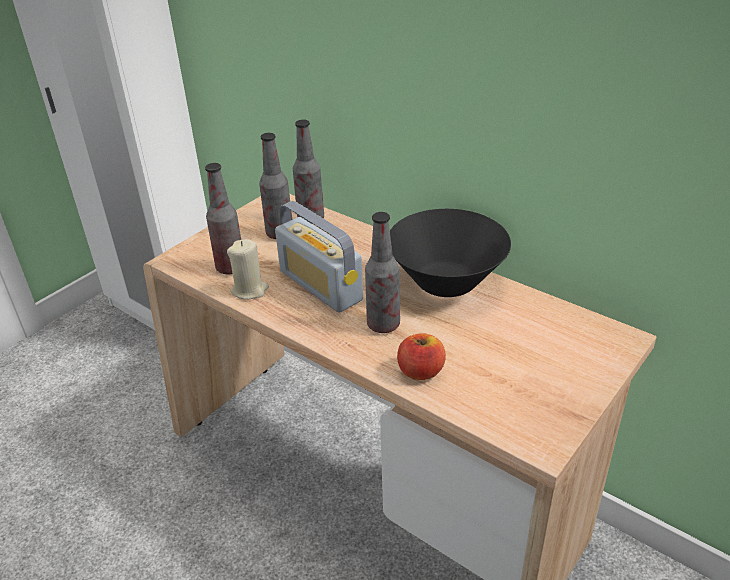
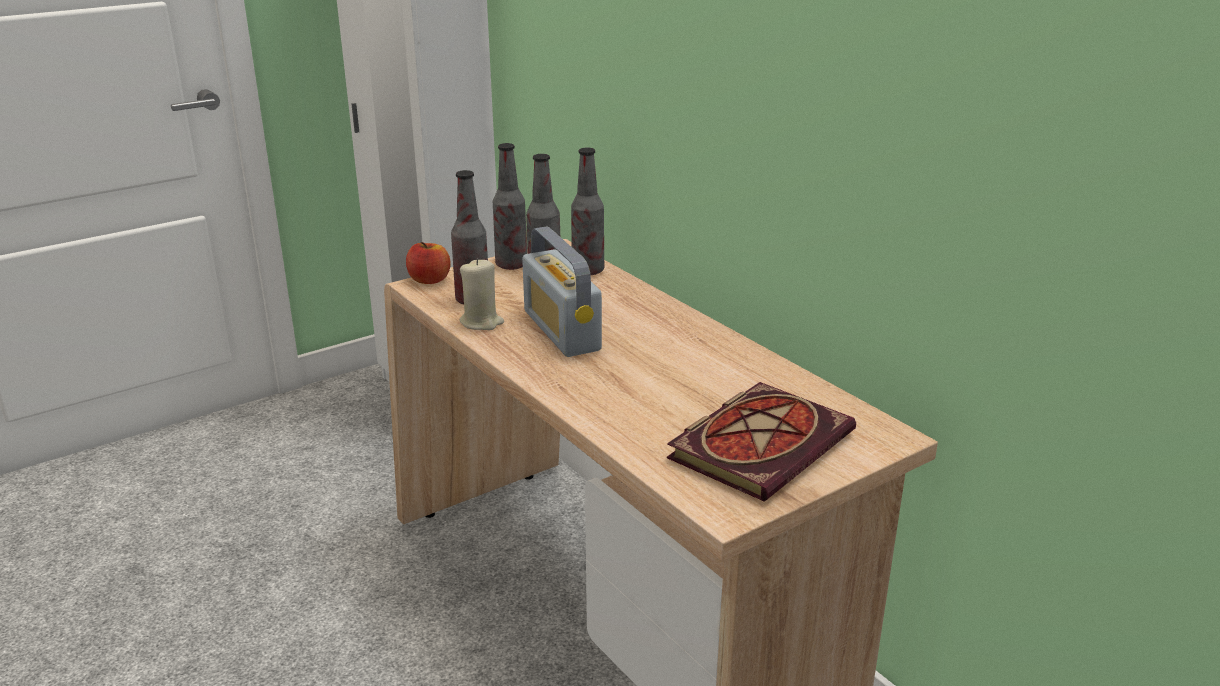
camera: 15 degrees right, 10 degrees down
(383, 325) = (610, 376): bottle -> bottle (511, 265)
(420, 371) = (626, 423): apple -> apple (429, 280)
(447, 282) = (709, 350): black bowl -> none
(533, 368) = (761, 443): none -> book

